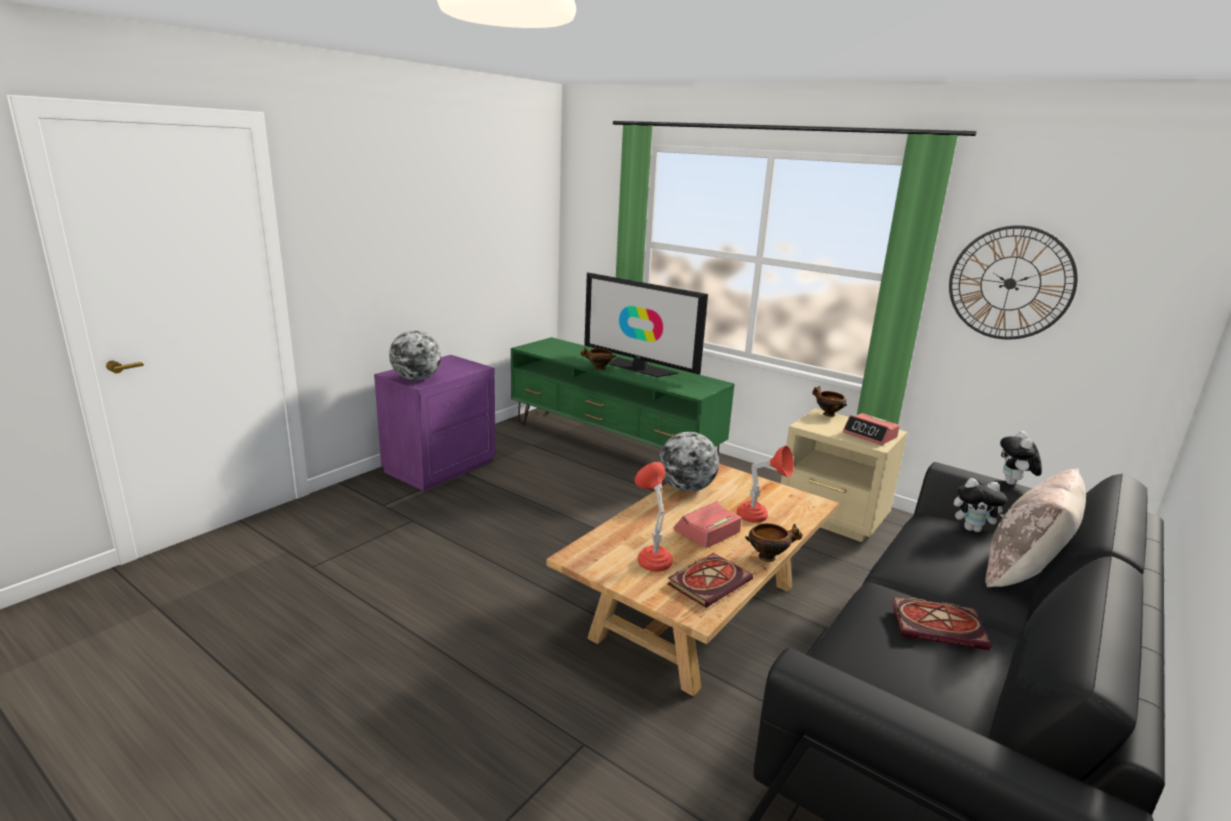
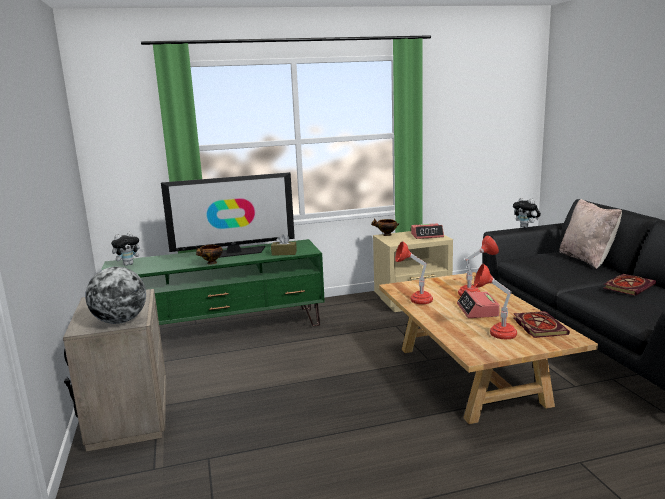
camera: 50 degrees left, 5 degrees down
(439, 466) = (128, 416): purple nightstand -> beige nightstand
(671, 386) = (284, 253): none -> brown tissue box
(686, 488) = (414, 300): globe -> red table lamp
(768, 557) = (522, 304): bowl -> none
(973, 529) = (538, 254): plush toy -> plush toy (128, 264)
(1010, 283) = (456, 124): wall clock -> none

